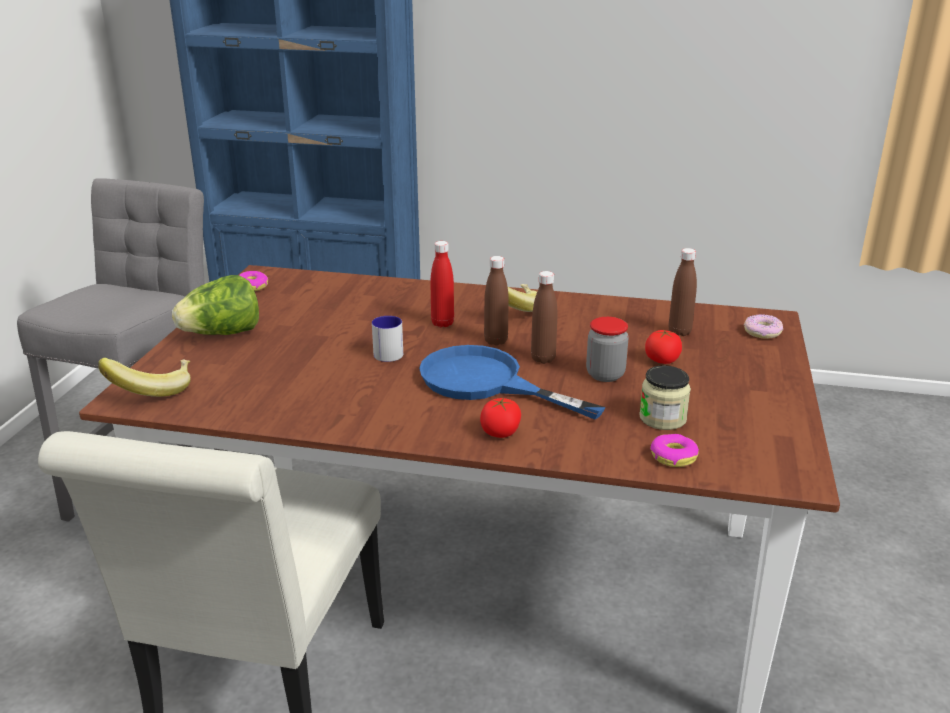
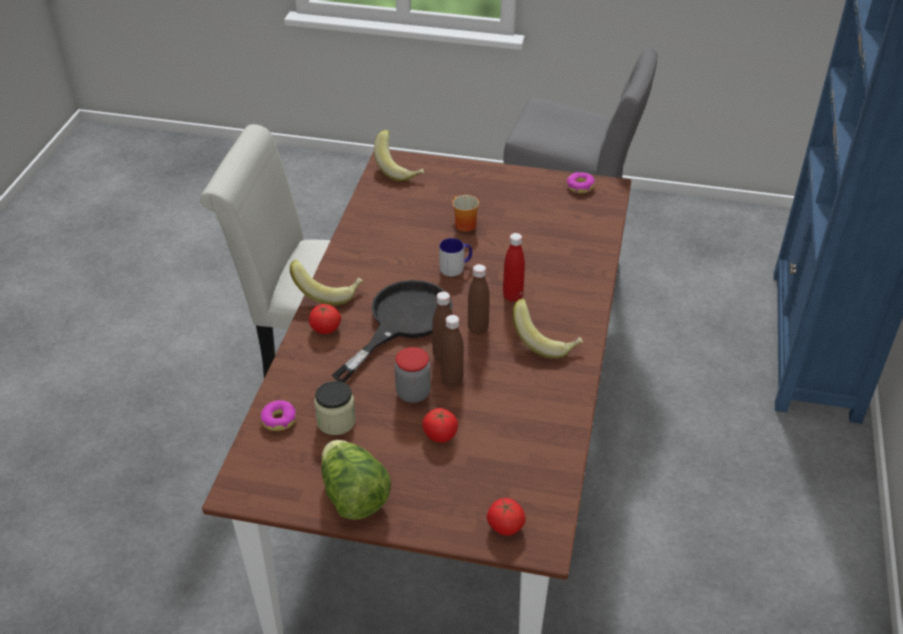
camera: 90 degrees right, 15 degrees up
(222, 334) = (486, 185): lettuce -> lettuce (353, 496)
(301, 348) = (462, 224): none -> mug
(425, 434) = (328, 292): none -> banana
(486, 383) = (402, 322): blue frying pan -> black frying pan
(679, 332) = (502, 457): brown bottle -> brown bottle (452, 380)
(762, 332) = (505, 526): donut -> tomato

